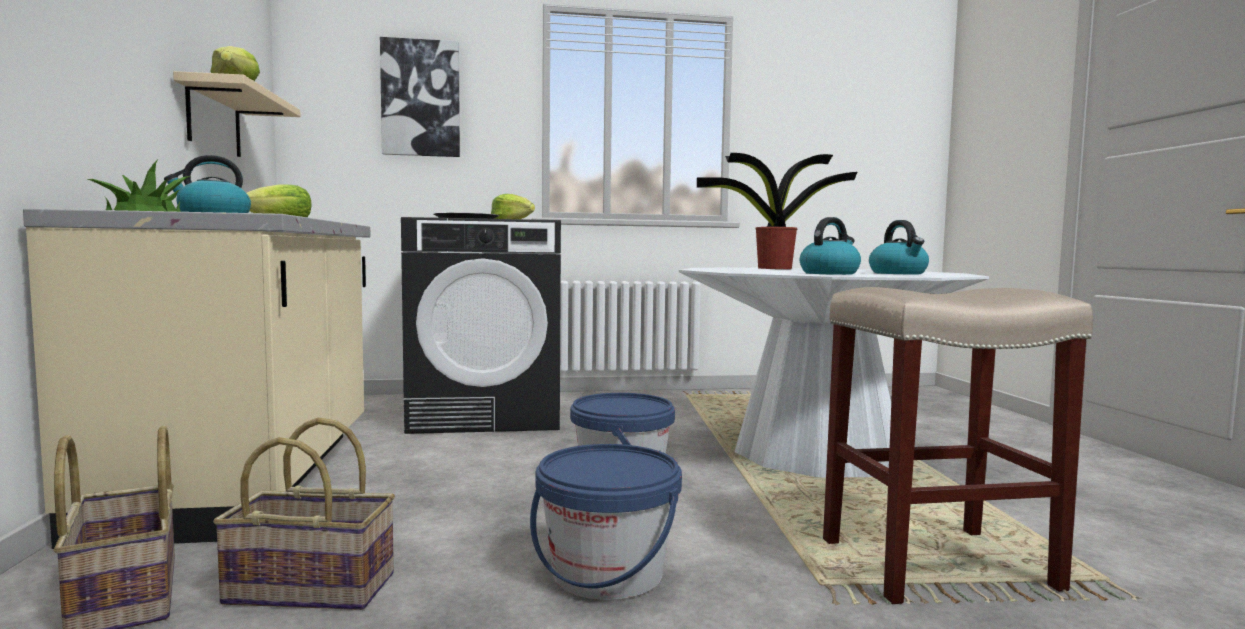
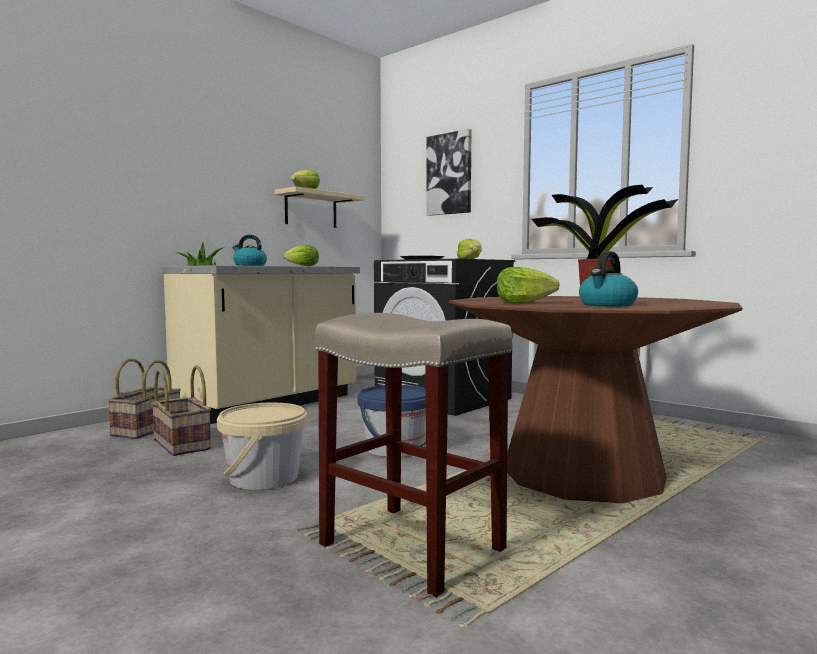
camera: 50 degrees right, 0 degrees up
(607, 573) = (263, 478): blue bucket -> beige bucket
(816, 452) = (582, 474): white dining table -> brown dining table
(829, 273) = (523, 303): kettle -> lettuce

